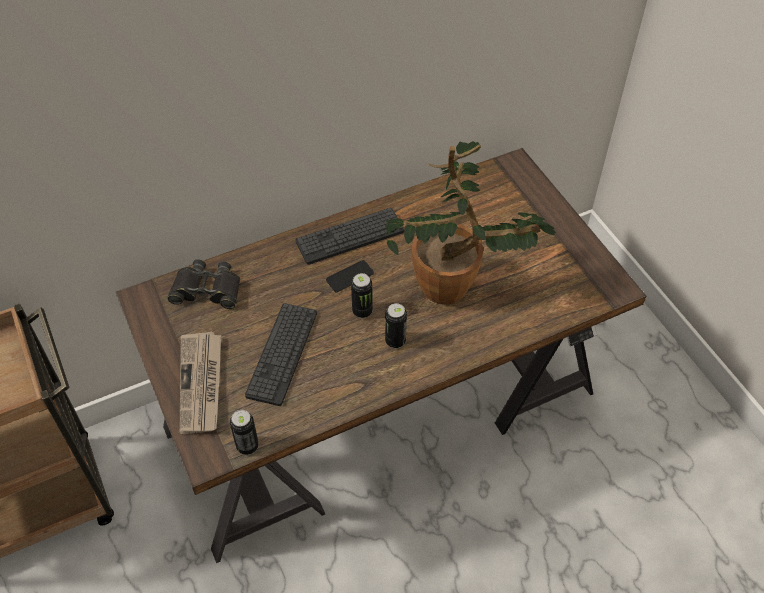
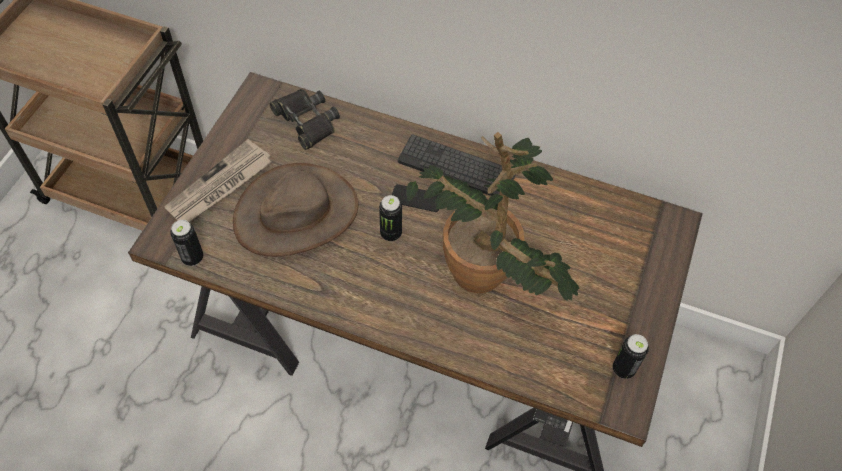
camera: 45 degrees right, 5 degrees up
(282, 354) = (296, 213): keyboard -> brown hat
(395, 341) = (385, 279): can -> can (623, 369)

